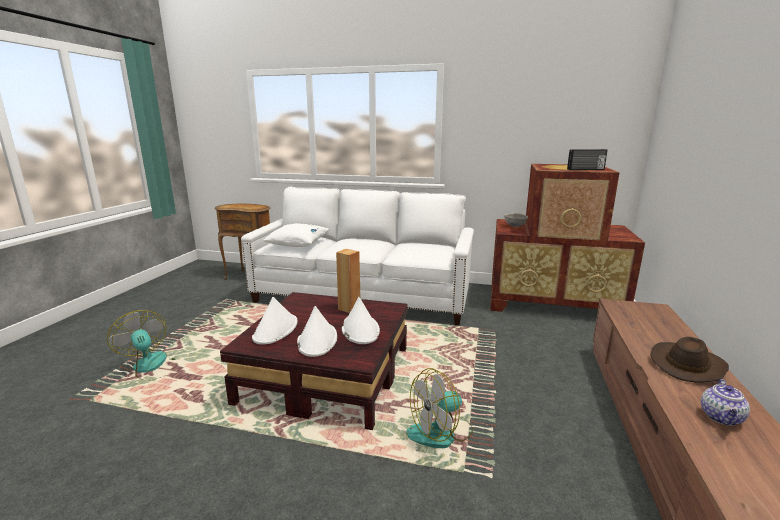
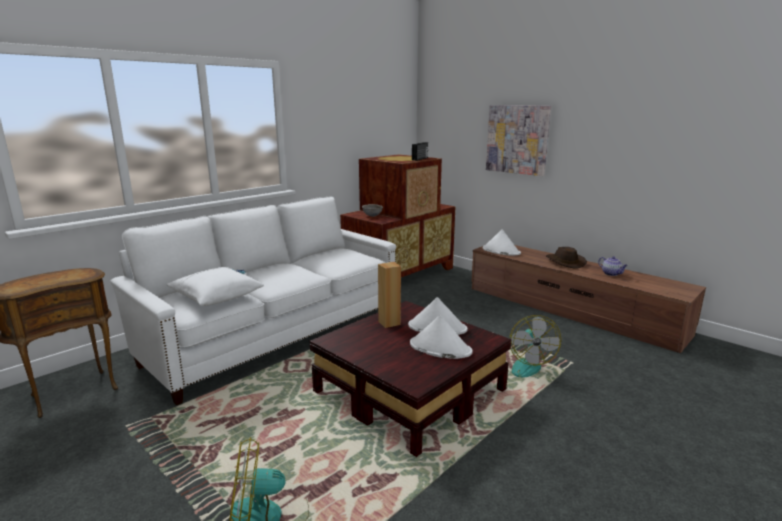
camera: 60 degrees left, 0 degrees up
(275, 330) = (398, 363): white hat -> white hat (501, 251)
(720, 150) = (517, 139): none -> picture

